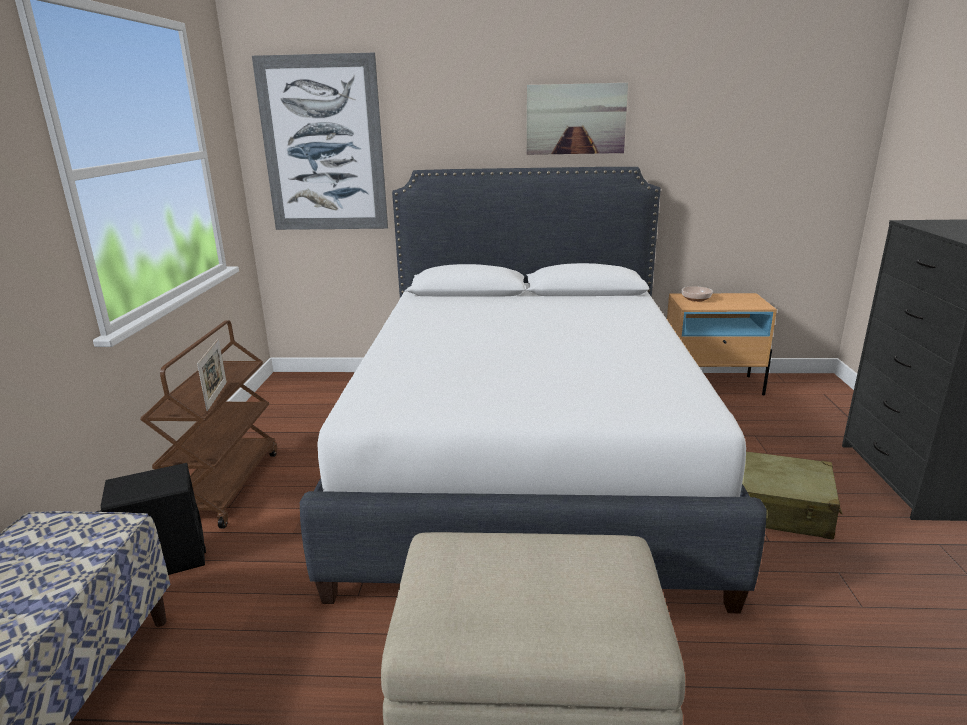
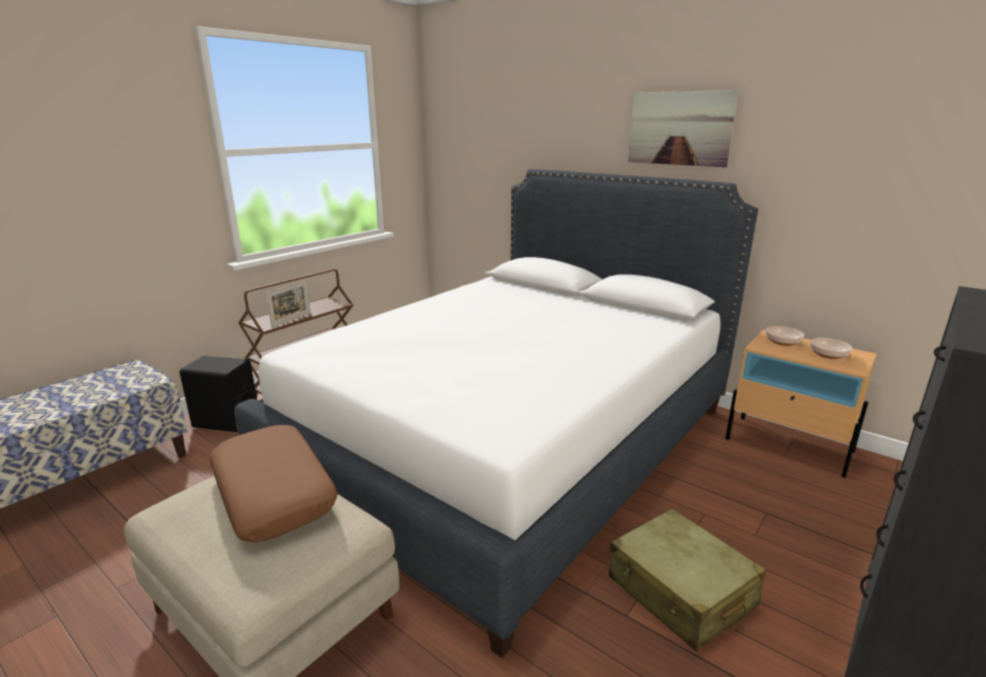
camera: 35 degrees right, 0 degrees up
(323, 145) = (473, 143): picture -> none
(511, 556) = (274, 492): none -> brown pillow
(734, 301) = (827, 354): none -> bowl

